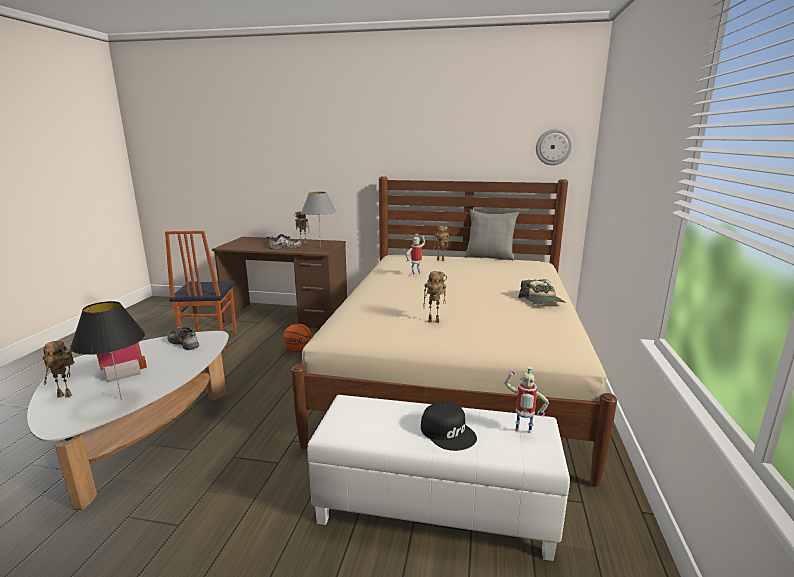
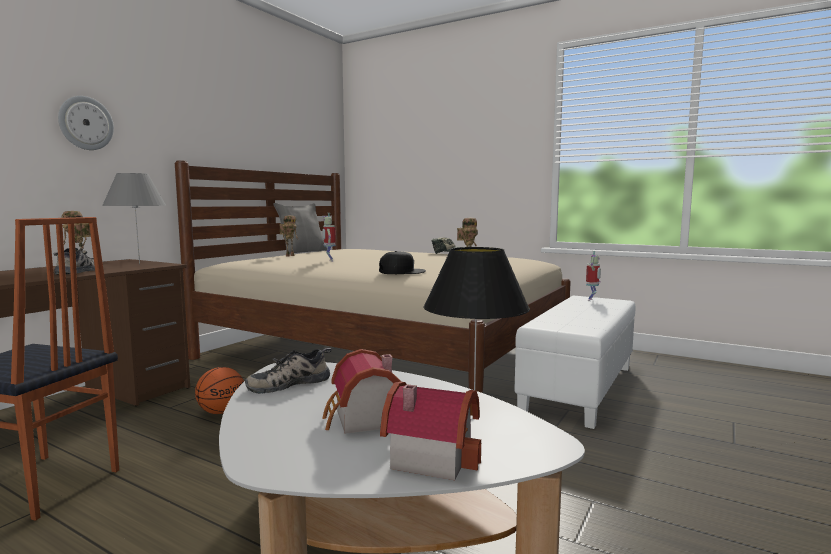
camera: 70 degrees left, 10 degrees down
(66, 395) = (431, 455): toy robot -> toy house
(448, 432) = (590, 310): black cap -> black cap (401, 271)
(553, 147) = (321, 143): wall clock -> wall clock (86, 123)

